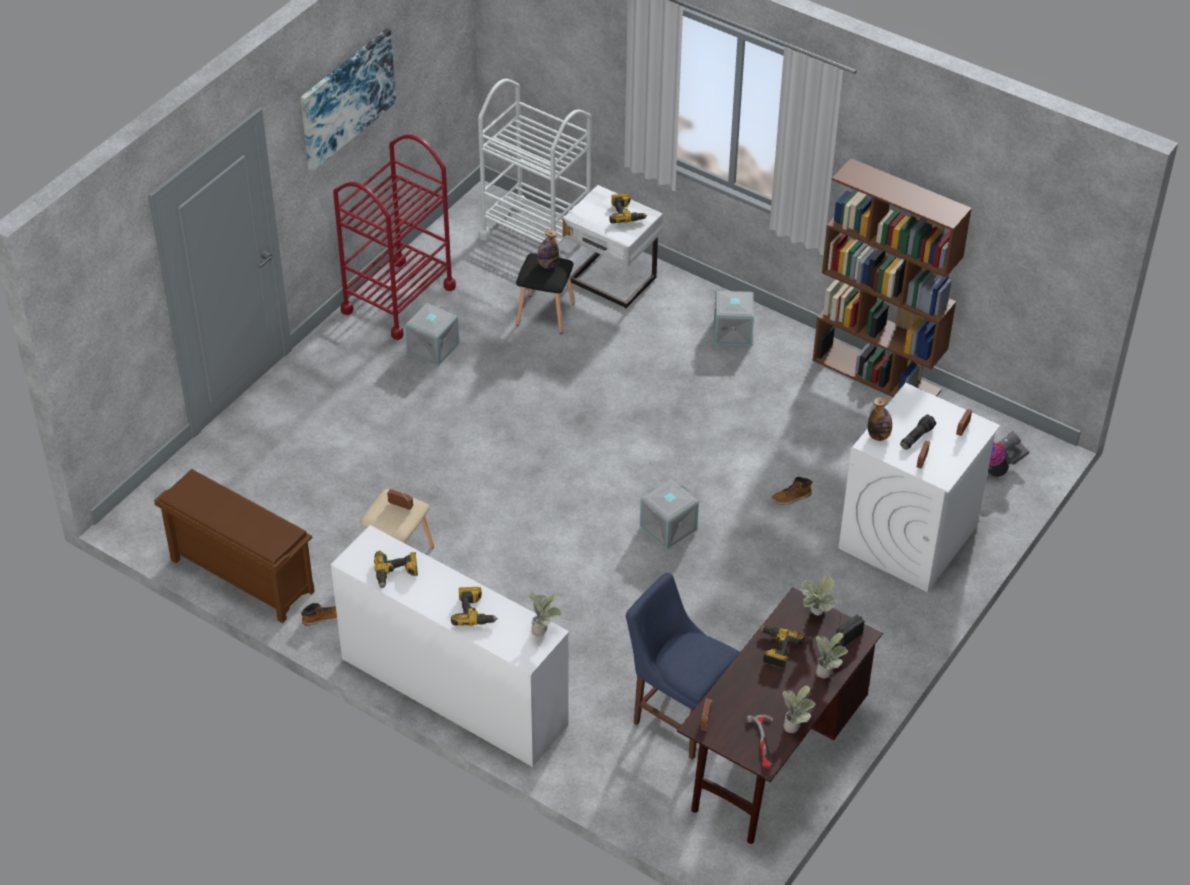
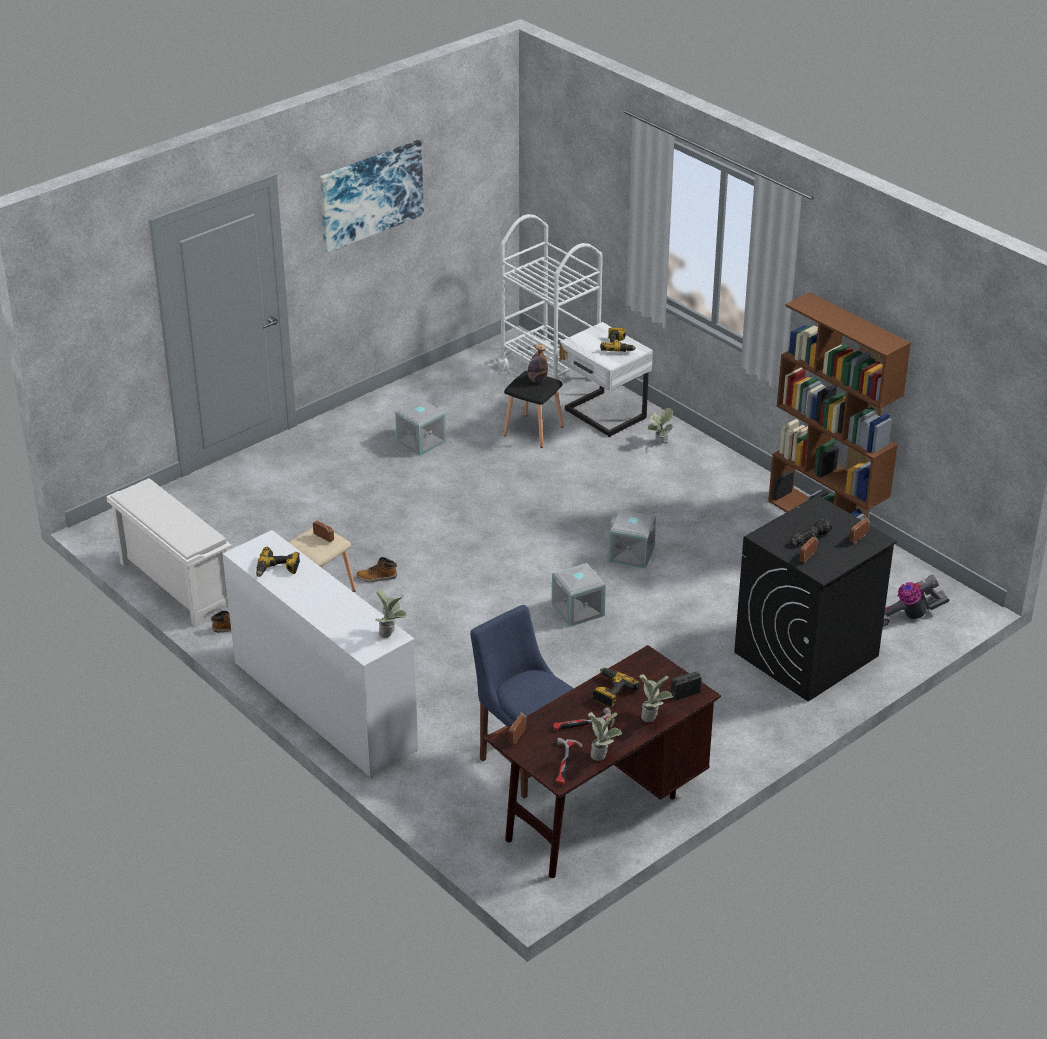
camera: 15 degrees right, 10 degrees down
(240, 576) = (174, 585): brown shoe rack -> white shoe rack
(398, 299) = (406, 402): red cart -> none
(474, 612) = (333, 609): power drill -> none
(733, 331) = (701, 468): grey storage box -> grey storage box (632, 553)
(764, 694) = (583, 725): none -> hammer
(791, 497) = (705, 605): boot -> boot (377, 577)
(815, 615) = (660, 670): potted plant -> potted plant (659, 443)
(878, 436) = (773, 531): bottle -> none
(908, 538) = (806, 654): white washing machine -> black washing machine

